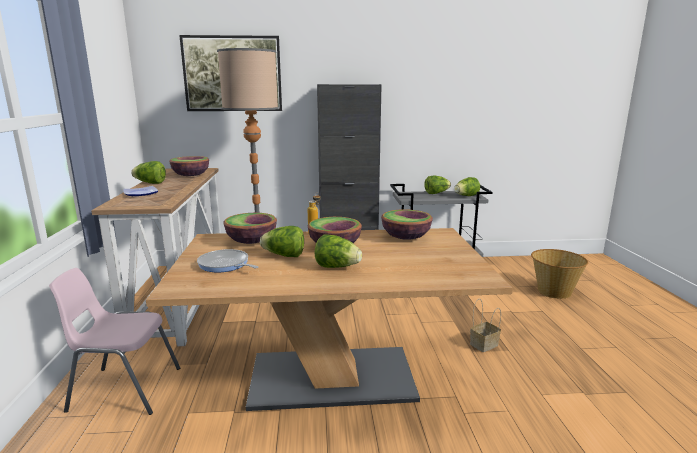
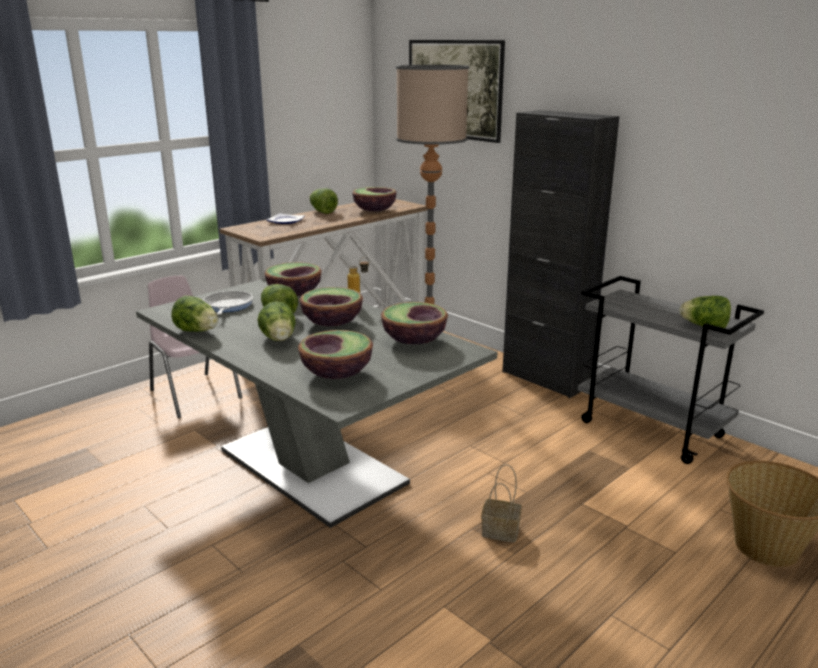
camera: 50 degrees right, 5 degrees up
(332, 377) = (312, 466): brown dining table -> grey dining table
(430, 267) = (336, 373): none -> bowl
(436, 193) = (673, 309): lettuce -> lettuce (197, 331)

